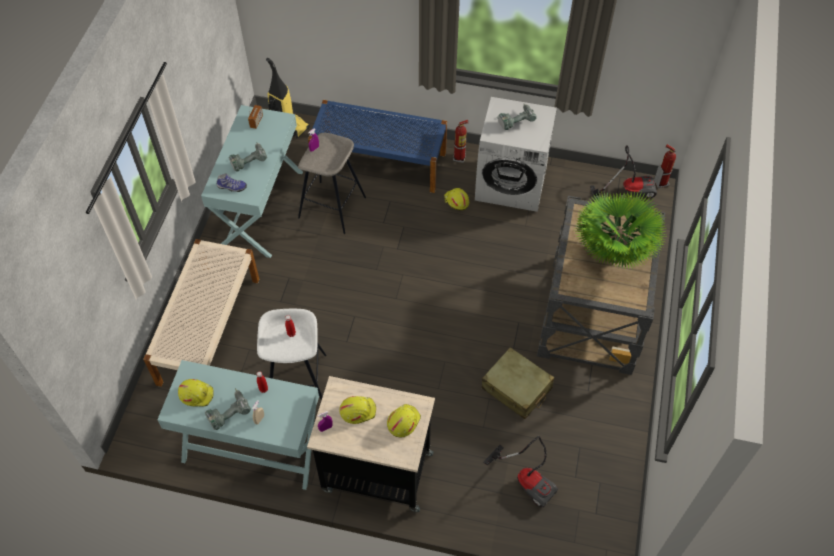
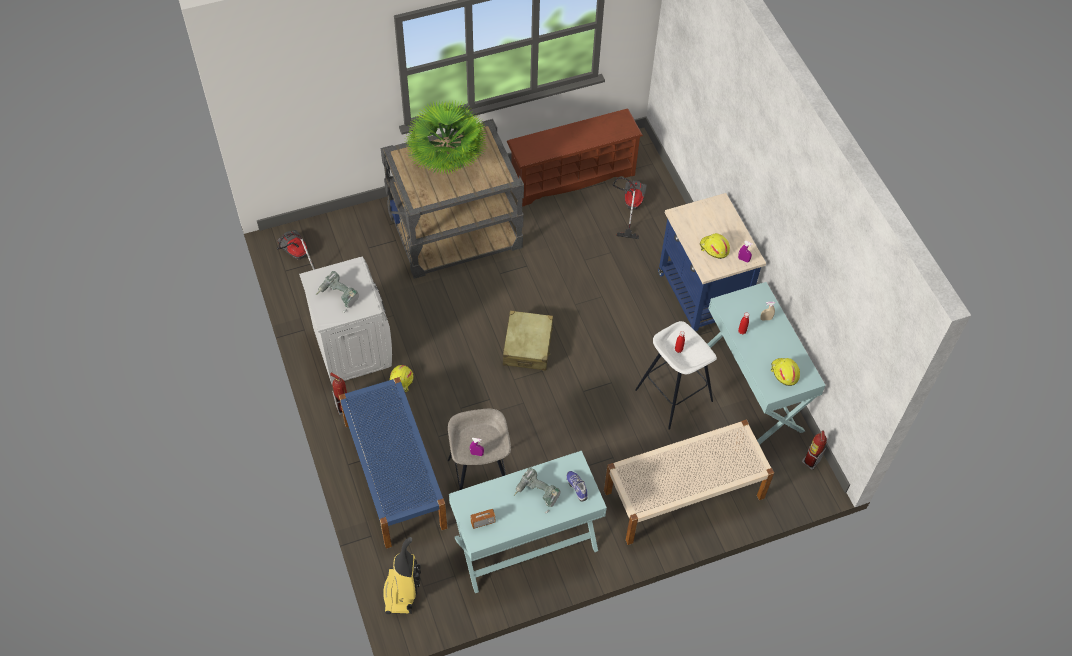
camera: 125 degrees left, 0 degrees up
(228, 412) = (779, 342): power drill -> none
(376, 472) = (701, 298): black cart -> blue cart
(403, 421) = (699, 218): yellow hard hat -> none
(516, 388) = (561, 247): beige suitcase -> beige suitcase (528, 346)
(600, 450) = (572, 177): none -> brown shoe rack
(661, 183) = (273, 238): fire extinguisher -> fire extinguisher (810, 462)

